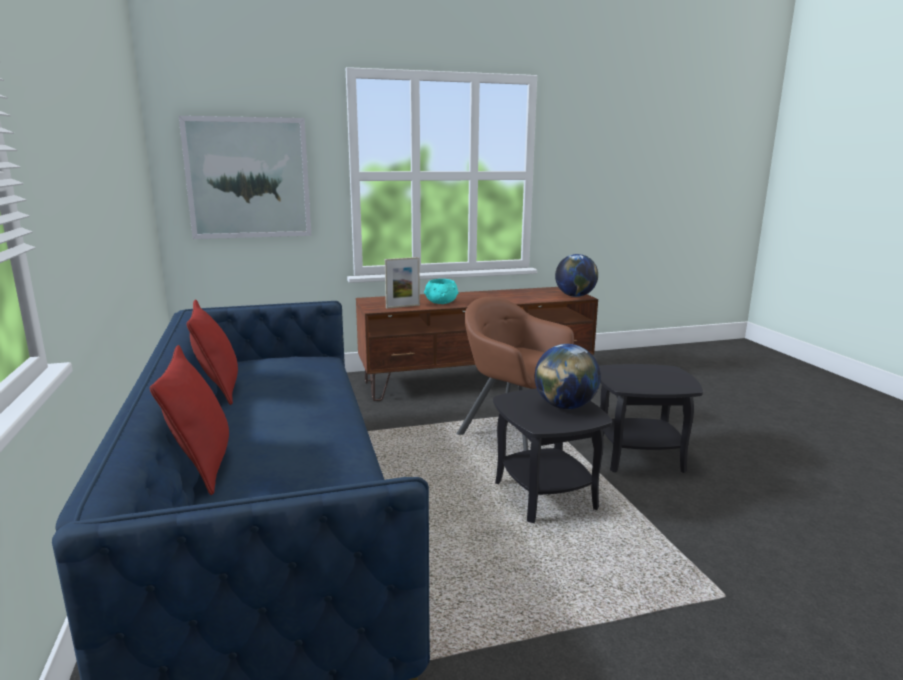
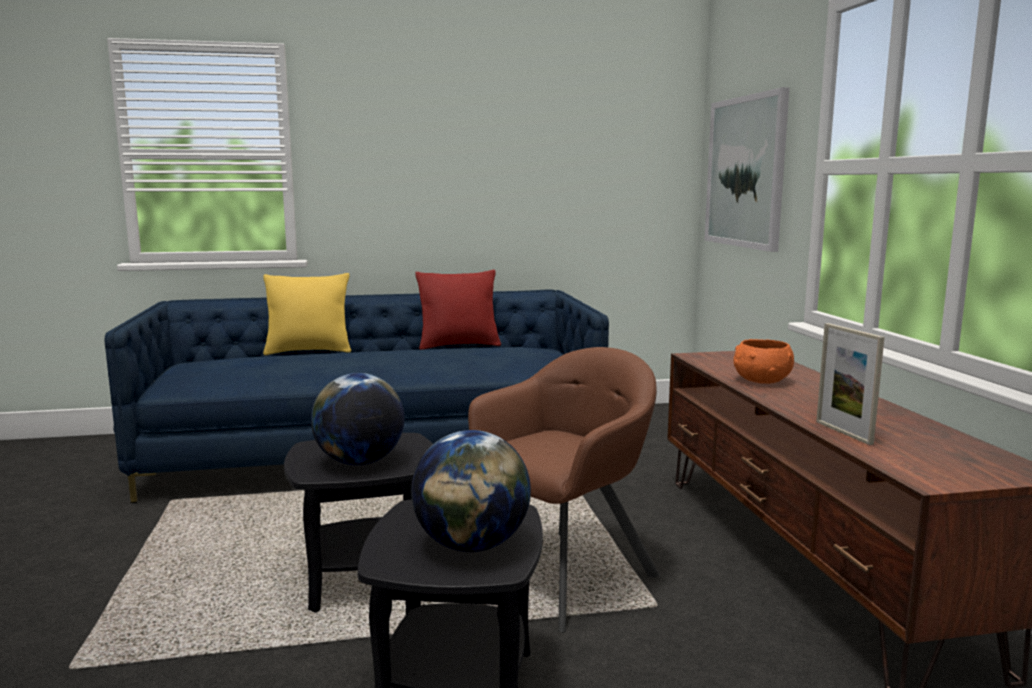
camera: 95 degrees right, 5 degrees down
(202, 466) = (309, 351): red pillow -> yellow pillow
(403, 306) = (721, 365): picture frame -> picture frame (843, 432)
(441, 303) = (761, 381): turquoise bowl -> orange bowl
(575, 296) = (929, 473): globe -> globe (472, 545)

